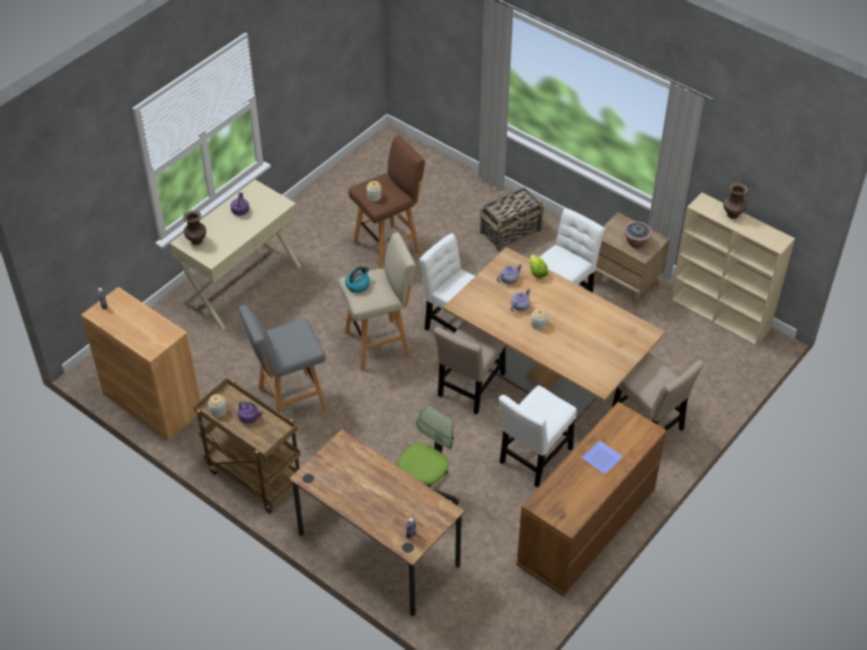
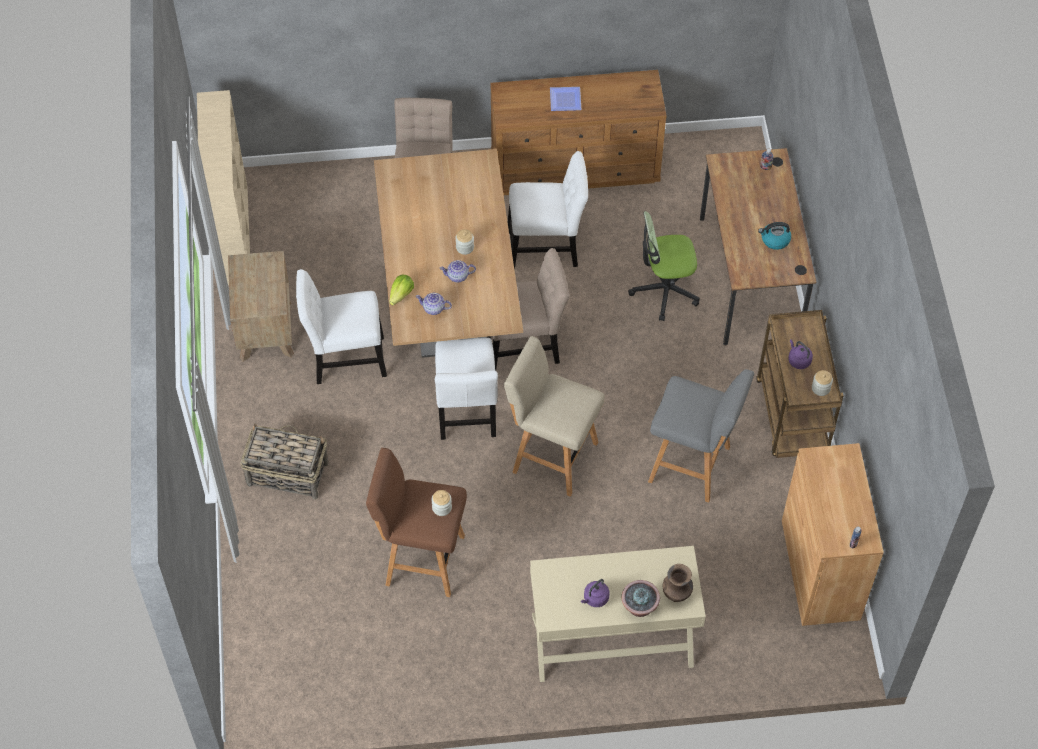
camera: 135 degrees left, 10 degrees up
(358, 285) = (571, 416): kettle -> kettle (774, 240)
(636, 242) = (261, 275): potted plant -> potted plant (639, 607)
(732, 214) = (209, 151): brown vase -> none

